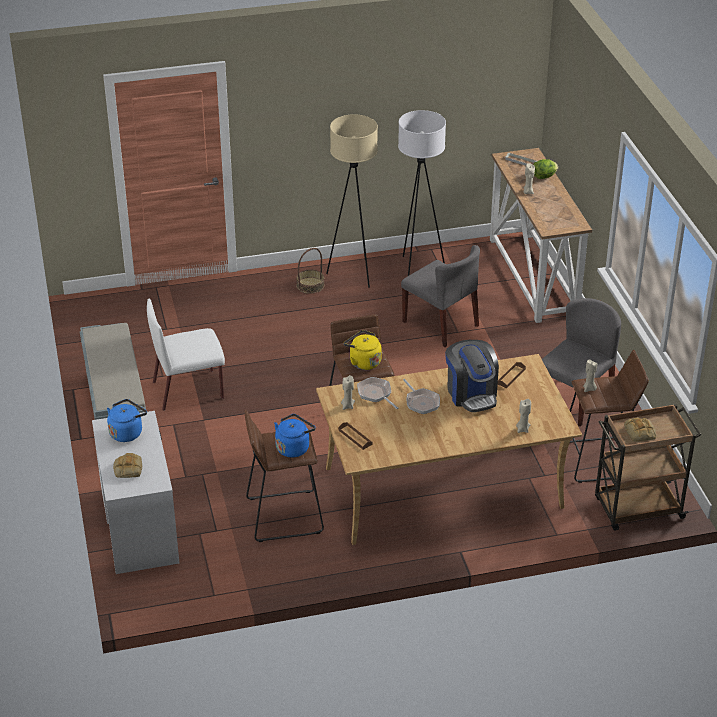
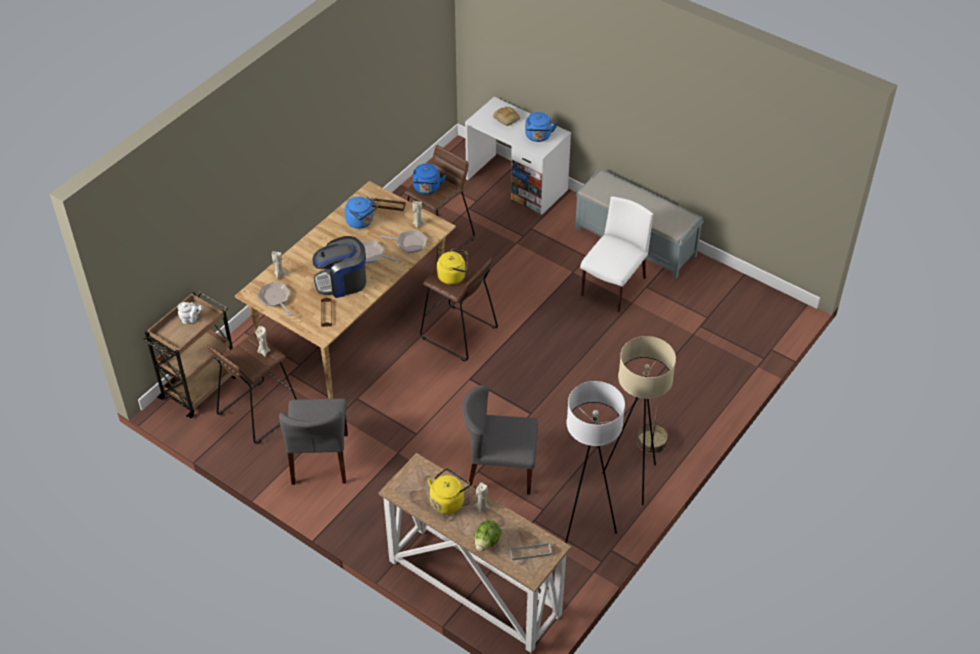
camera: 140 degrees right, 10 degrees up
(398, 436) = (361, 222): none -> blue kettle
(471, 394) = (342, 282): coffee machine -> coffee machine turned 45 degrees counterclockwise
(546, 411) = (275, 299): none -> frying pan
(547, 204) = (448, 501): none -> yellow kettle
(640, 432) = (191, 319): bread -> white teapot

